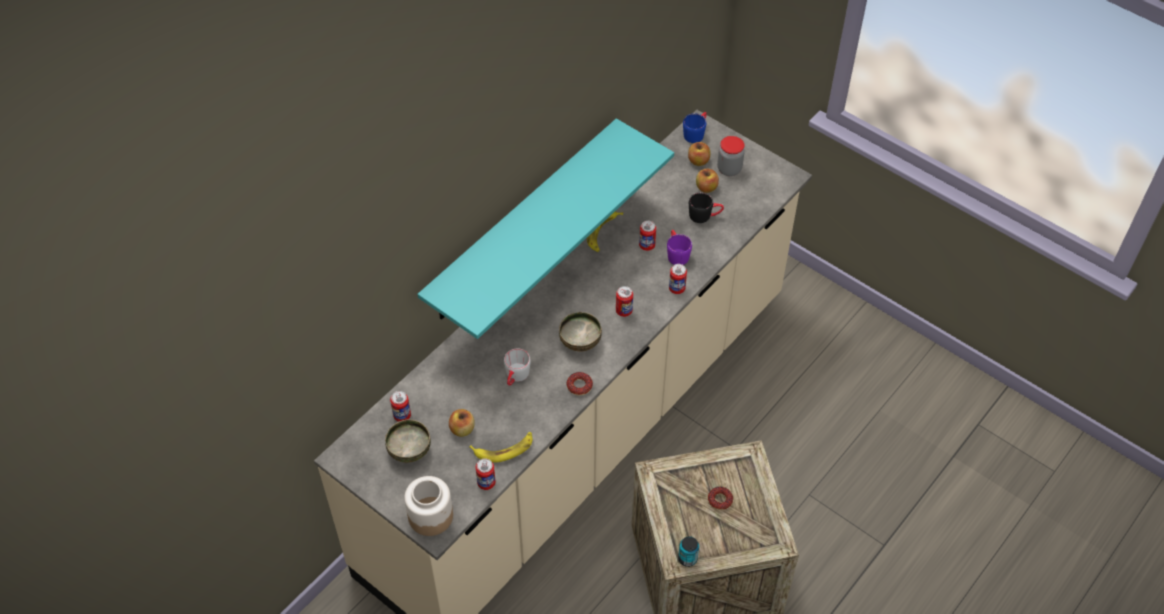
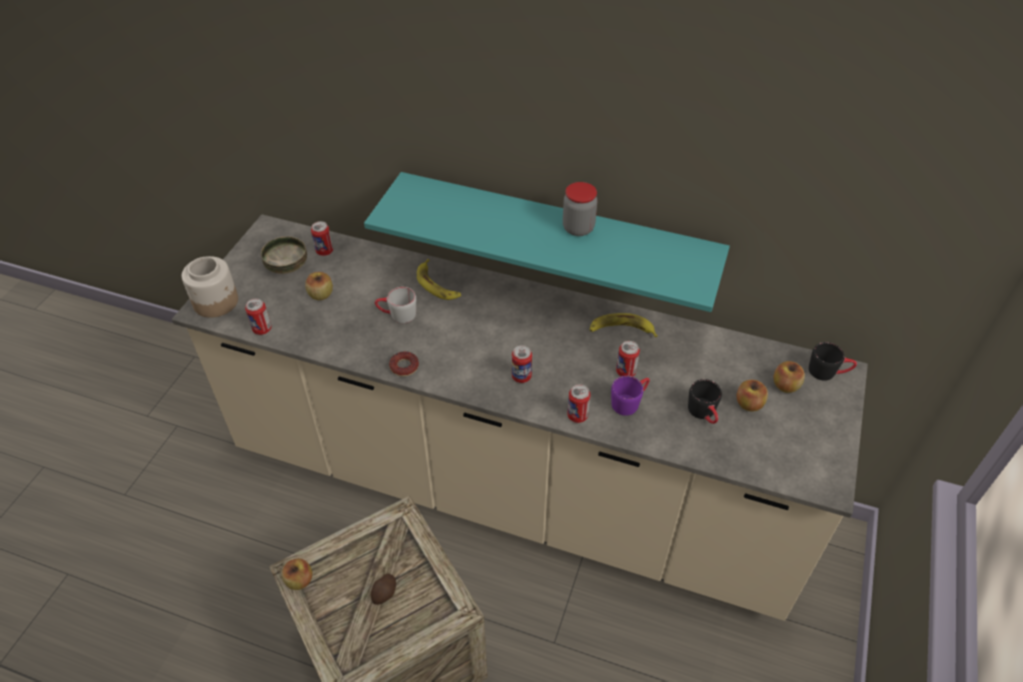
camera: 70 degrees right, 5 degrees down
(504, 449) = (306, 330): banana -> banana (437, 285)
(581, 341) = (464, 352): bowl -> none
(687, 558) = (299, 580): can -> apple
(696, 133) = (828, 372): blue mug -> black mug
(720, 500) = (385, 593): donut -> potato
(729, 169) = (795, 419): jar -> jar (578, 228)

